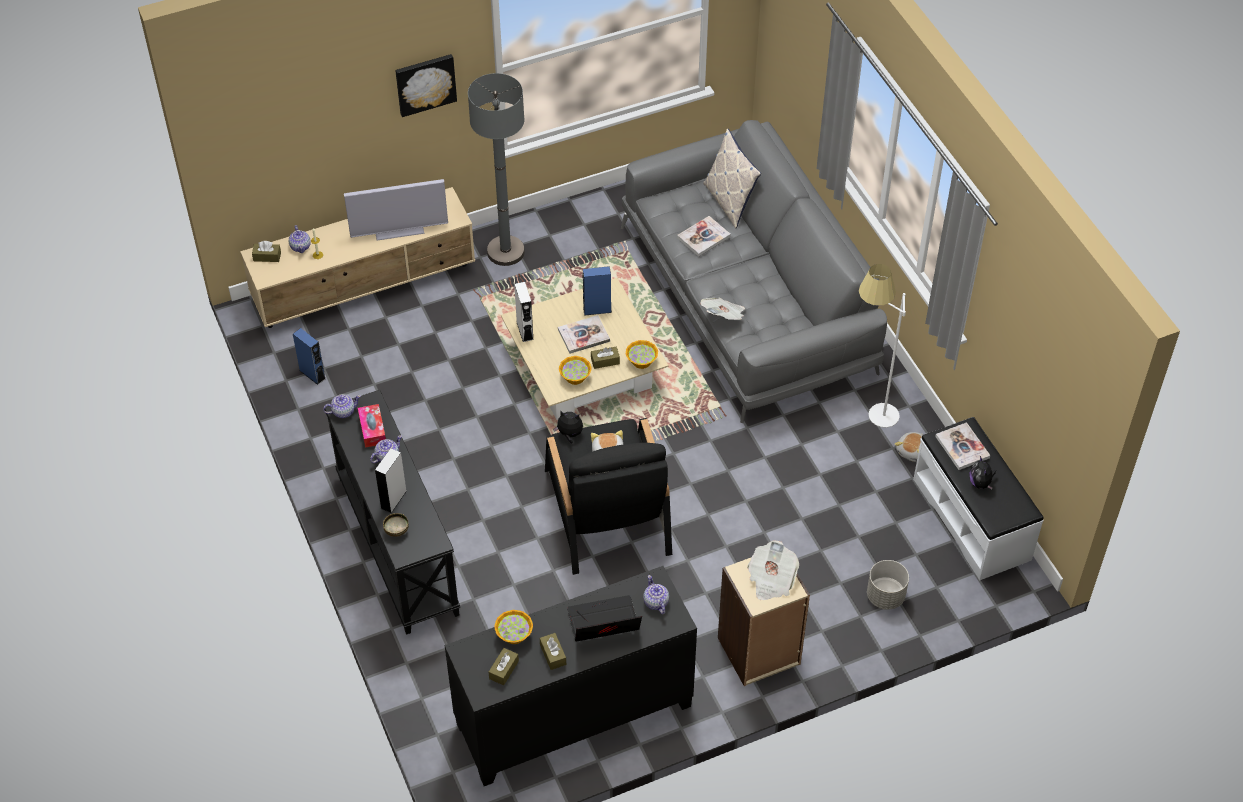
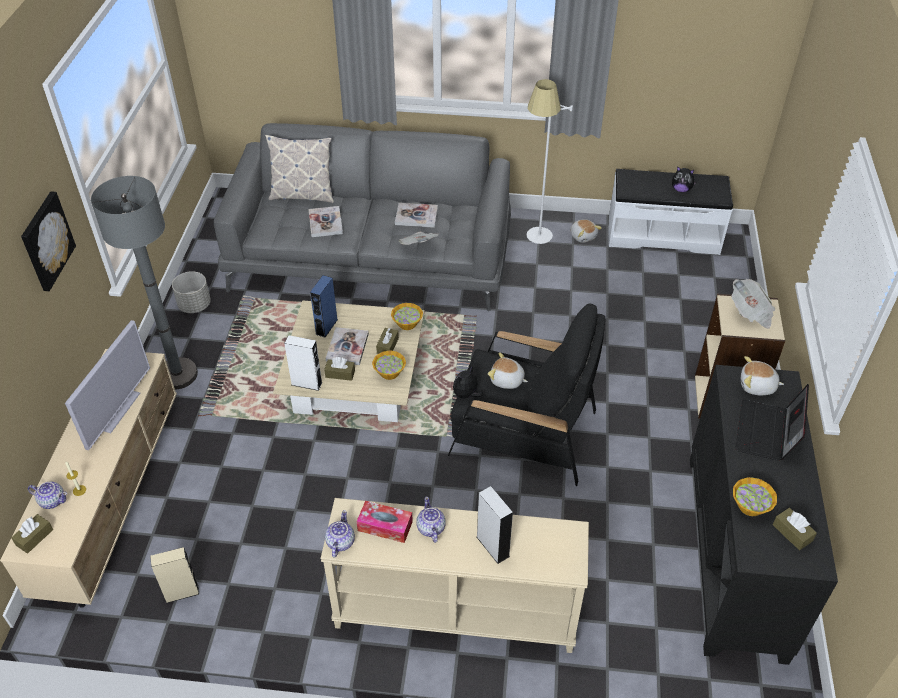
camera: 60 degrees left, 5 degrees down
(312, 374) = (182, 593): blue speaker -> beige speaker
(396, 530) = (536, 561): bowl -> none
(396, 545) = (455, 613): black console table -> beige console table
(553, 654) = (788, 485): brown tissue box -> brown tissue box (340, 374)
(655, 602) = (757, 386): teapot -> plush toy
(885, 596) = (708, 306): grey planter -> grey planter (195, 305)
(962, 447) = (642, 184): book -> book (416, 216)

